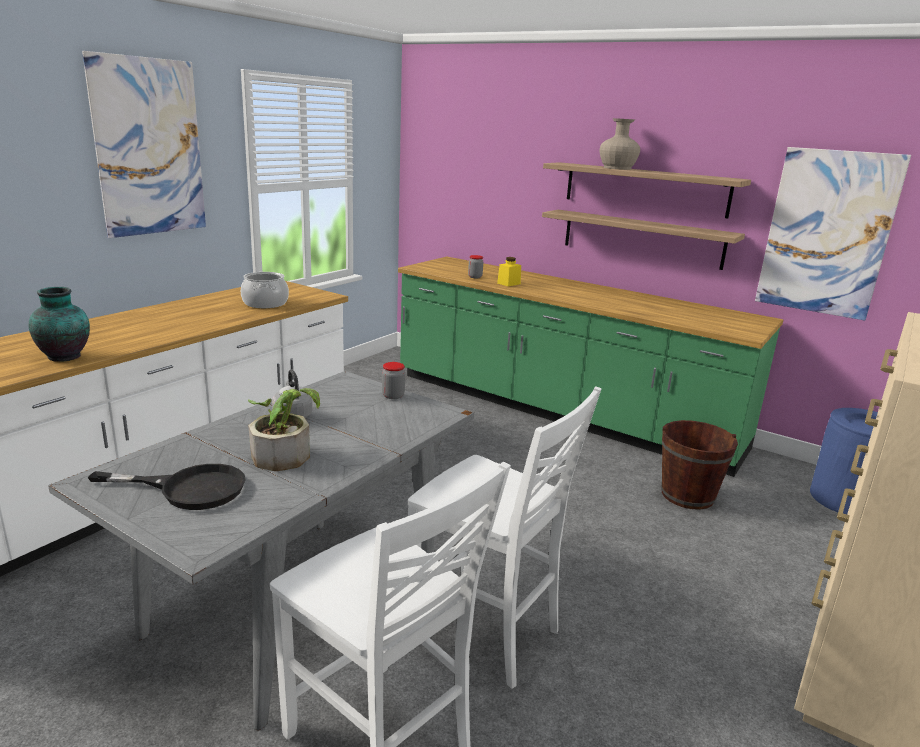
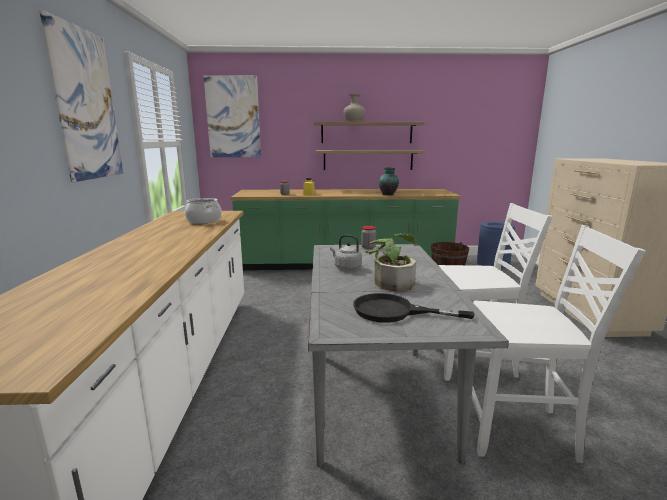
camera: 35 degrees left, 5 degrees down
(65, 357) = (147, 271): vase -> vase (388, 194)
(189, 489) = (394, 311): black frying pan -> black frying pan turned 135 degrees counterclockwise
(826, 233) = (456, 144): picture -> picture (233, 117)

